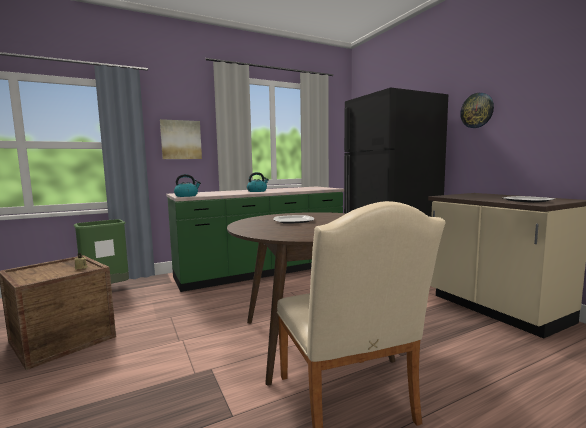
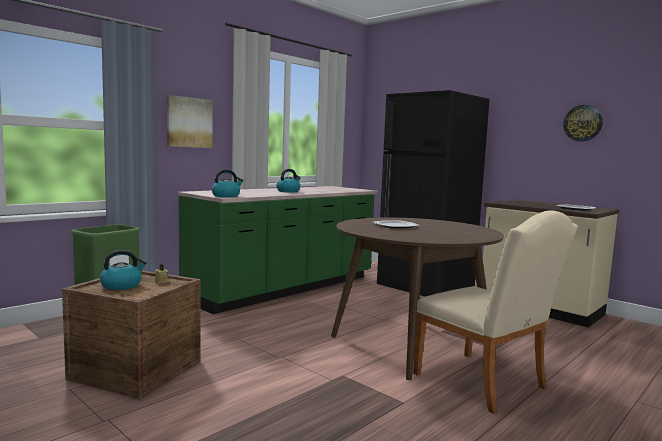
camera: 20 degrees left, 0 degrees up
(46, 270) = (122, 285): none -> kettle
(477, 110) = (518, 119): wall clock -> wall clock (583, 123)

